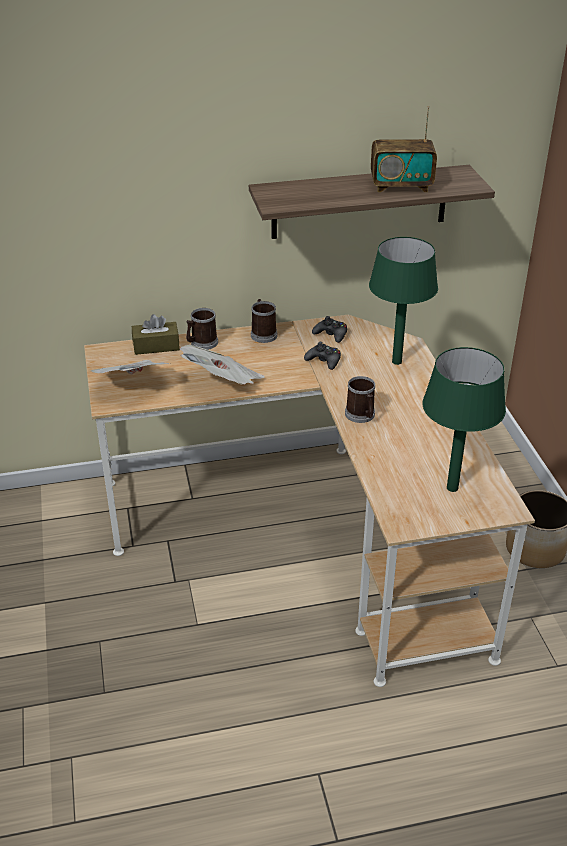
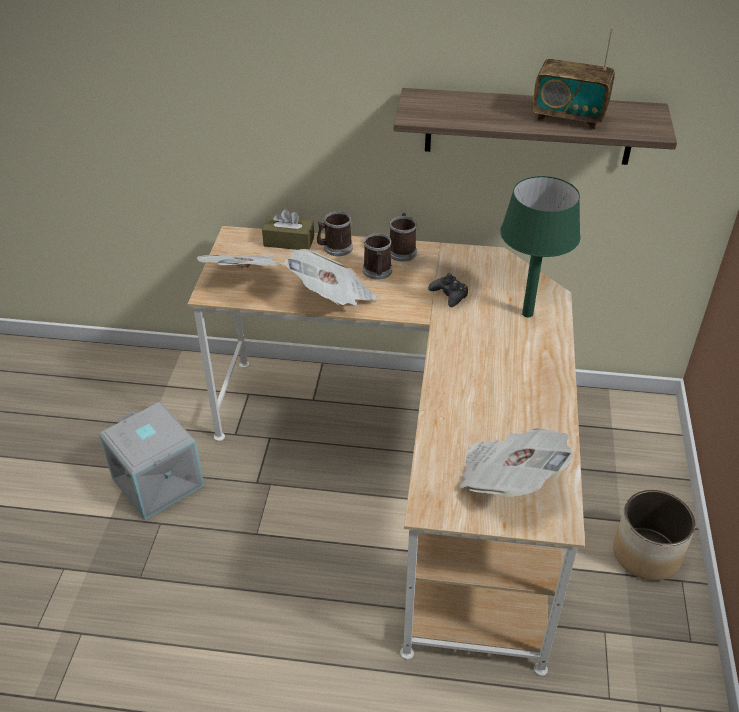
camera: 20 degrees right, 5 degrees up
(79, 605) = (159, 481): none -> grey storage box
(331, 334) = (473, 266): black game controller -> none
(361, 415) = (455, 367): mug -> mug (377, 272)
(451, 488) = (509, 479): green table lamp -> newspaper

